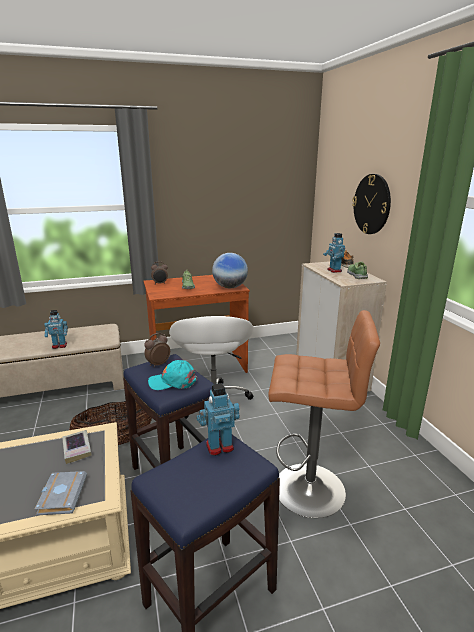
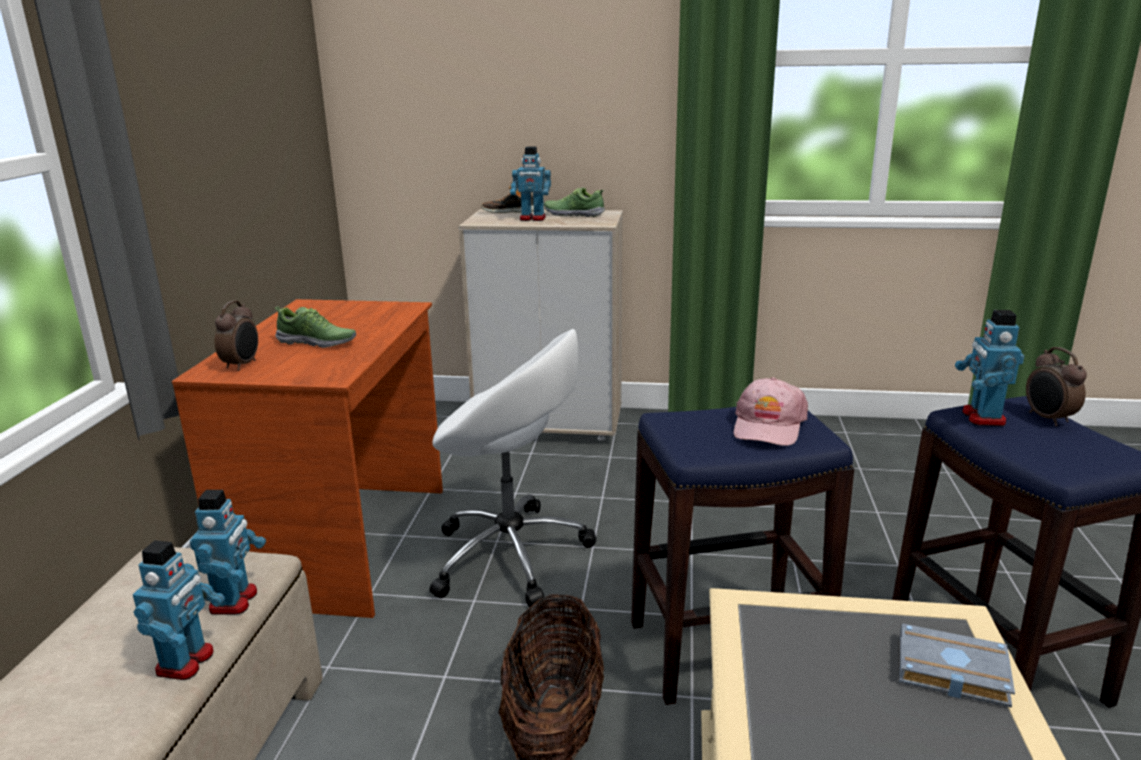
camera: 65 degrees left, 0 degrees up
(77, 449) = (798, 645): book -> none
(88, 342) = (235, 601): none -> toy robot
(158, 364) = (686, 431): alarm clock -> alarm clock (1048, 419)
(173, 381) = (768, 425): turquoise cap -> pink cap
(230, 287) = (392, 312): globe -> none
(310, 490) = (805, 521): brown stool -> none
(372, 204) = (537, 90): wall clock -> none

